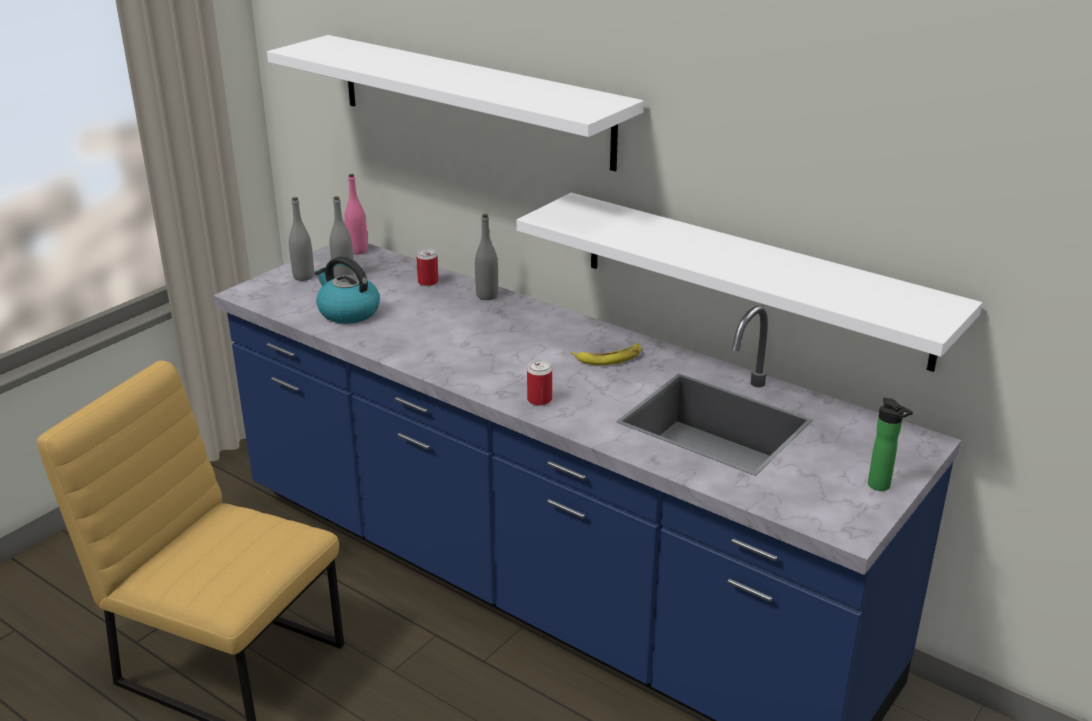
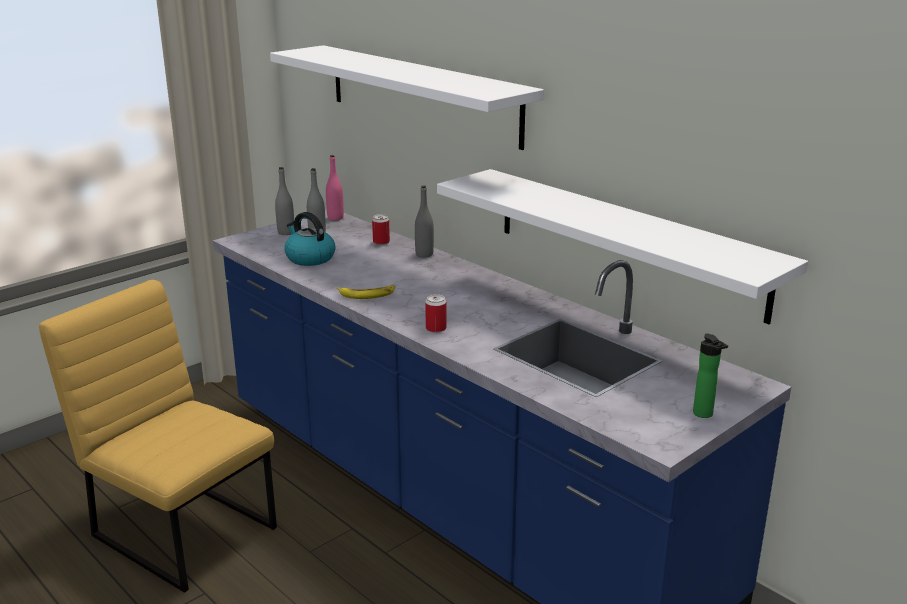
camera: 10 degrees right, 5 degrees down
(609, 358) = (506, 304): banana -> banana (367, 294)

